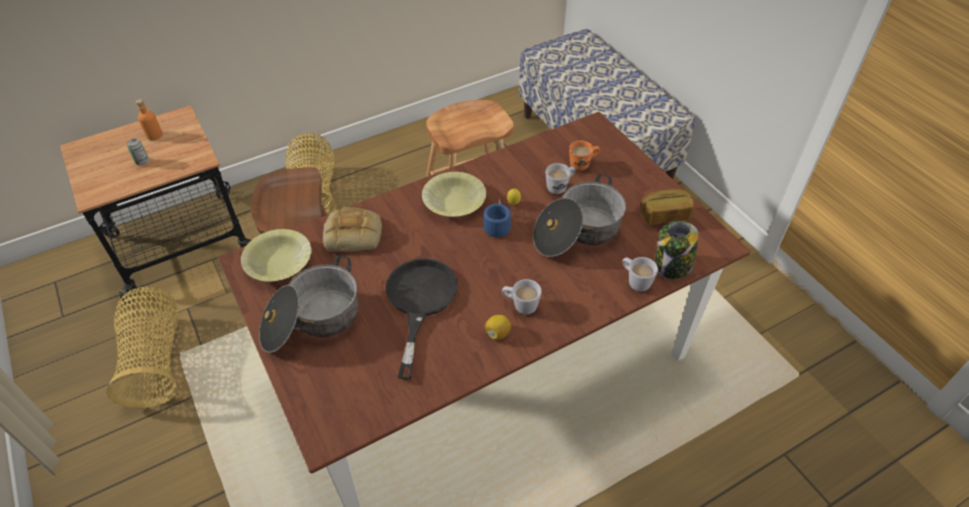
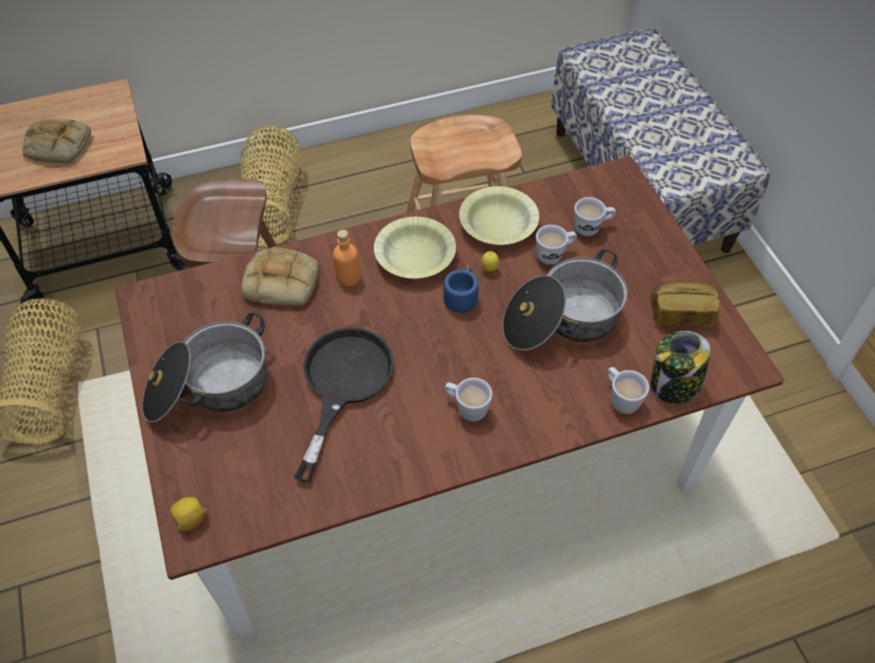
camera: 10 degrees right, 5 degrees up
(142, 162) = (57, 146): can -> bread
(154, 135) = (77, 113): orange bottle -> orange bottle (348, 277)
(279, 263) = (185, 306): yellow bowl -> yellow bowl (498, 225)
(497, 333) = (429, 440): lemon -> lemon (191, 520)
(583, 164) = (592, 228): orange mug -> white mug

